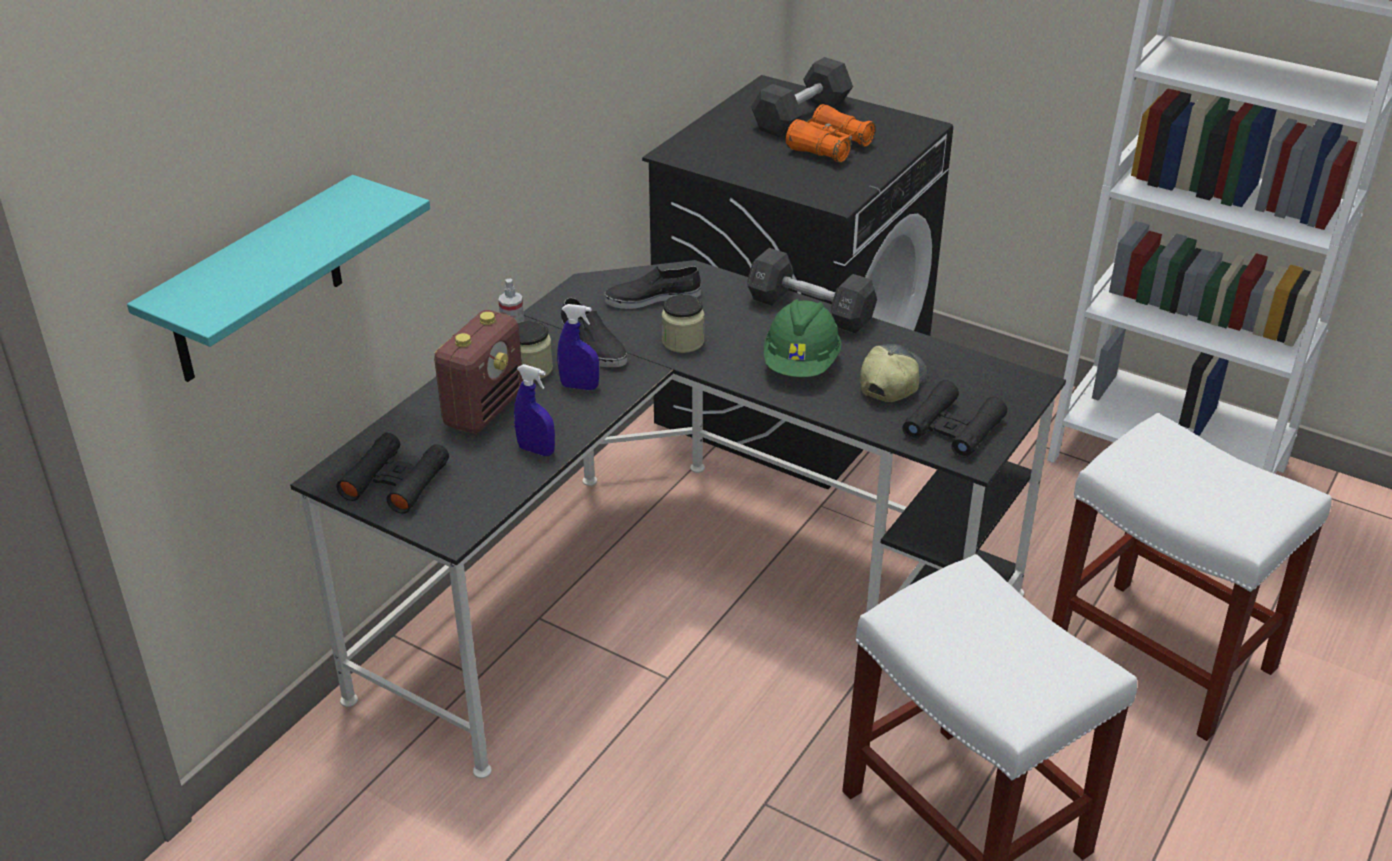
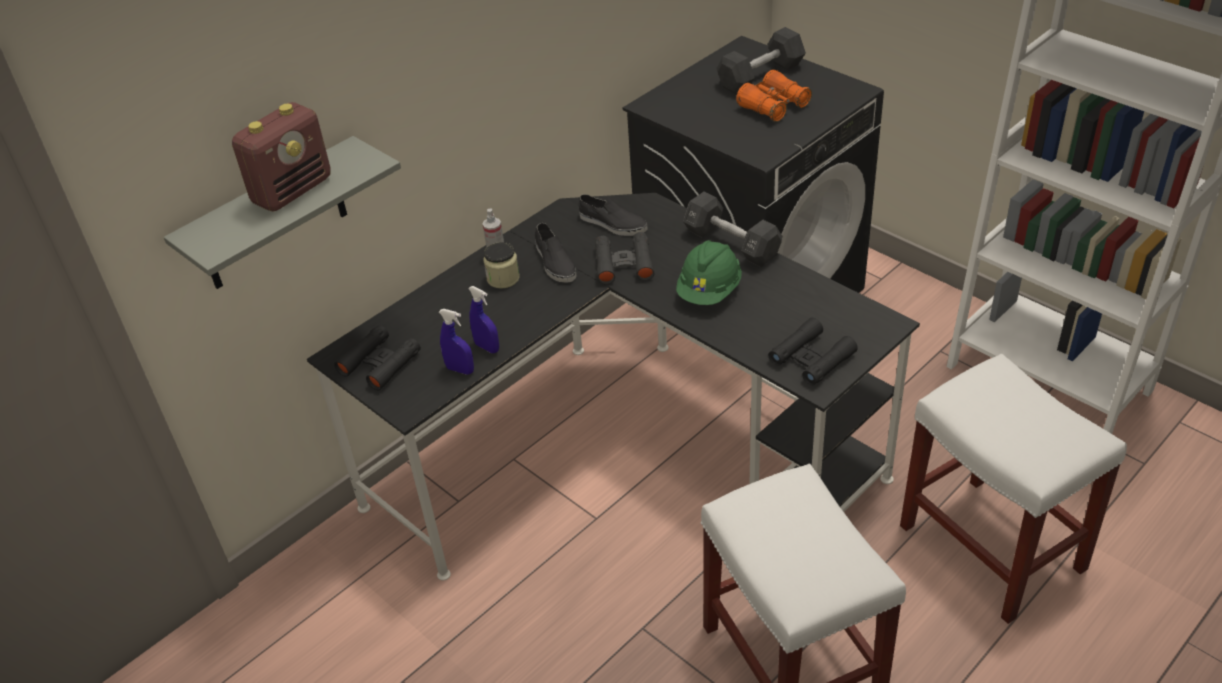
camera: 15 degrees right, 5 degrees up
(256, 282) = (272, 217): turquoise shelf -> grey shelf
(484, 409) = (459, 309): radio -> radio (293, 190)
(579, 386) = (534, 296): blue spray bottle -> blue spray bottle (460, 370)
(652, 298) = (612, 224): black shoe -> black shoe turned 150 degrees counterclockwise
(683, 342) = (624, 264): jar -> black binoculars
(891, 382) = (775, 313): cap -> none

